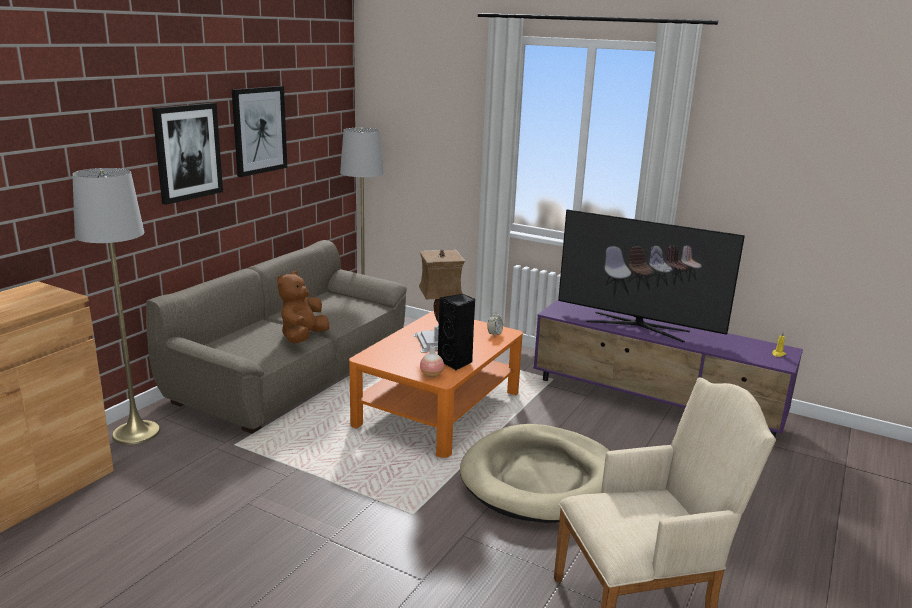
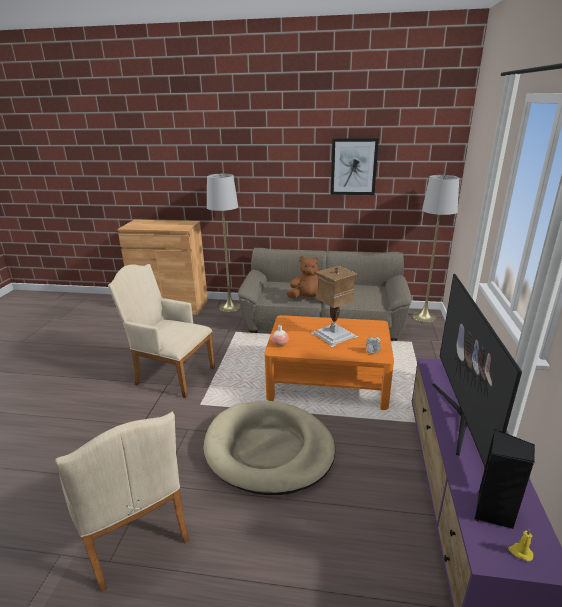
camera: 70 degrees right, 5 degrees up
(187, 152) = (294, 173): picture -> none
(301, 531) = (171, 374): none -> beige armchair
(456, 362) = (306, 348): black speaker -> black speaker (494, 512)

